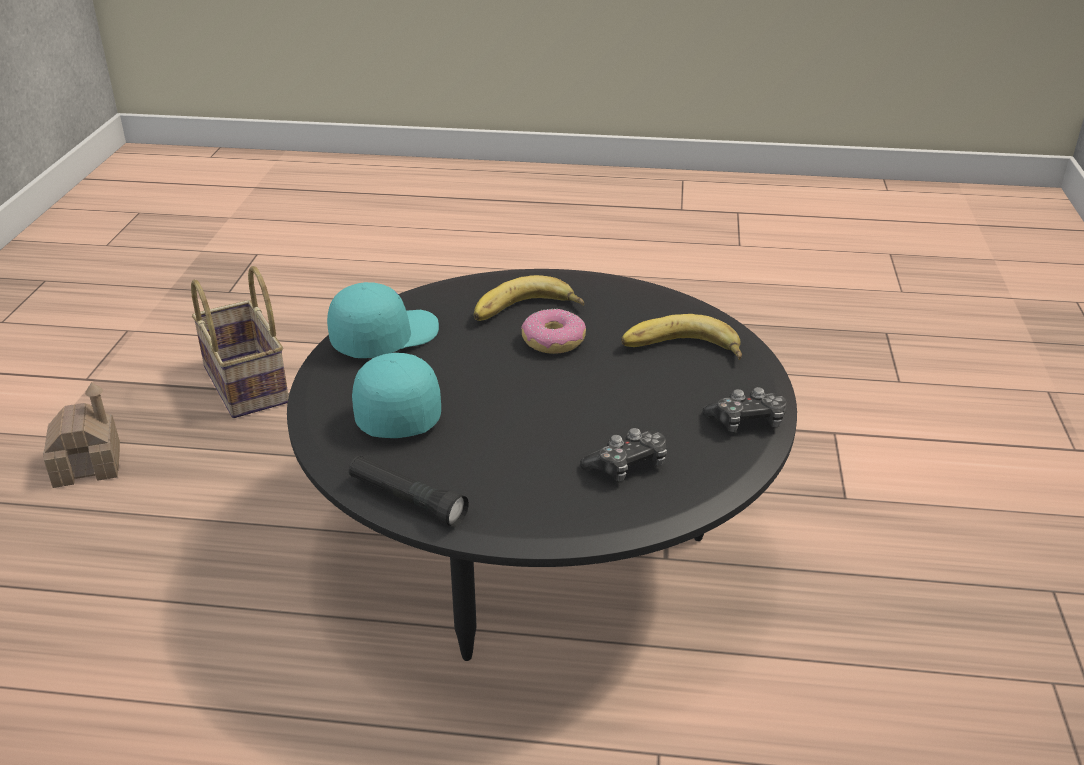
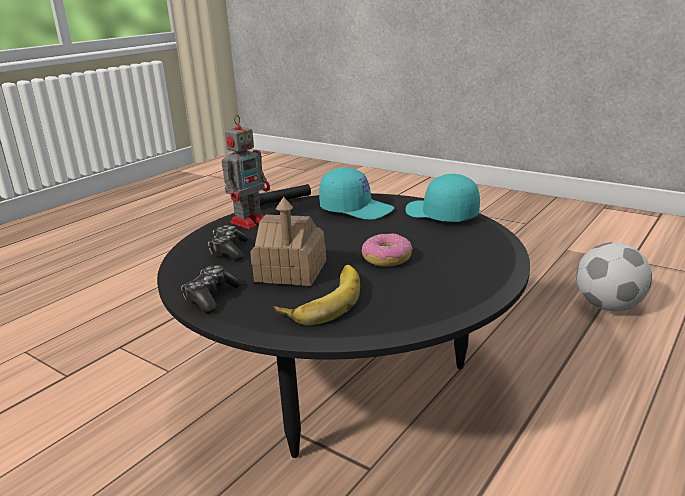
camera: 120 degrees right, 10 degrees down
(87, 464) = (532, 257): toy house -> toy house (291, 271)
(249, 385) = (608, 306): basket -> football
(384, 337) = (440, 215): turquoise cap -> turquoise cap turned 150 degrees clockwise
(510, 496) = (250, 221): none -> toy robot
(527, 312) = (437, 258): banana -> none

